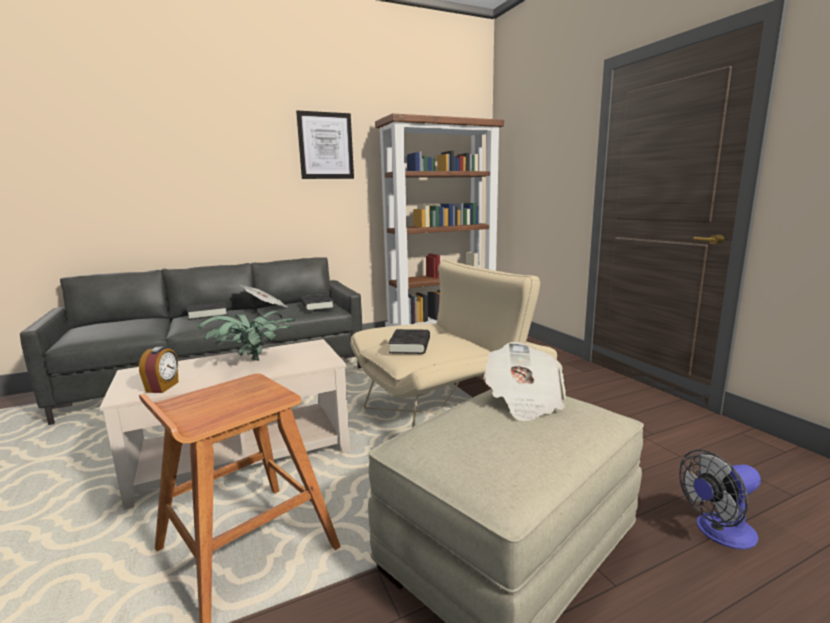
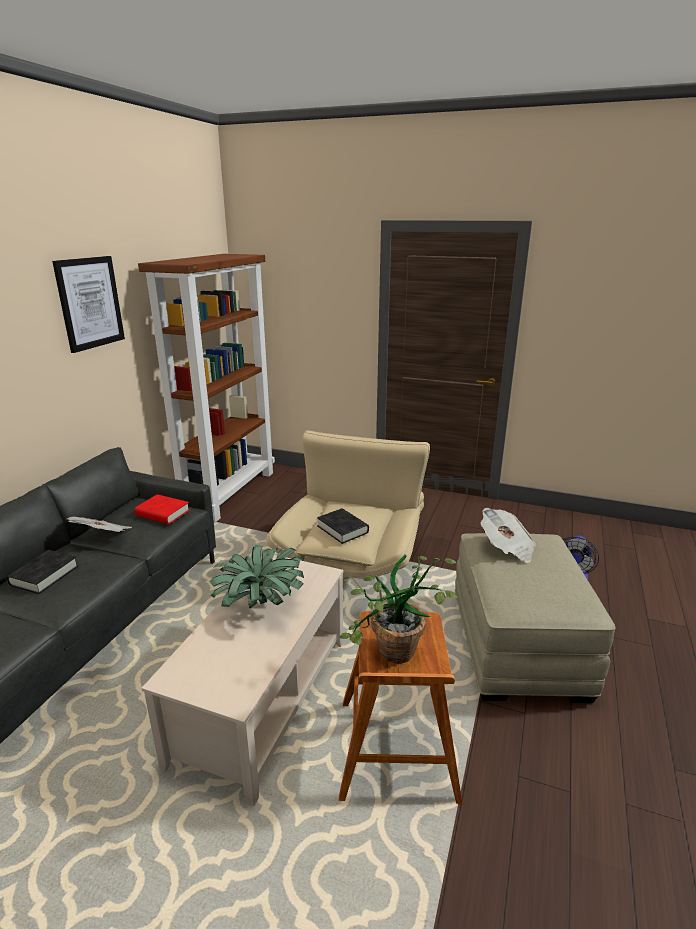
camera: 45 degrees left, 10 degrees up
(163, 387) = (250, 671): alarm clock -> none
(196, 405) = (393, 658): none -> potted plant
(317, 306) = (163, 513): black book -> red book

